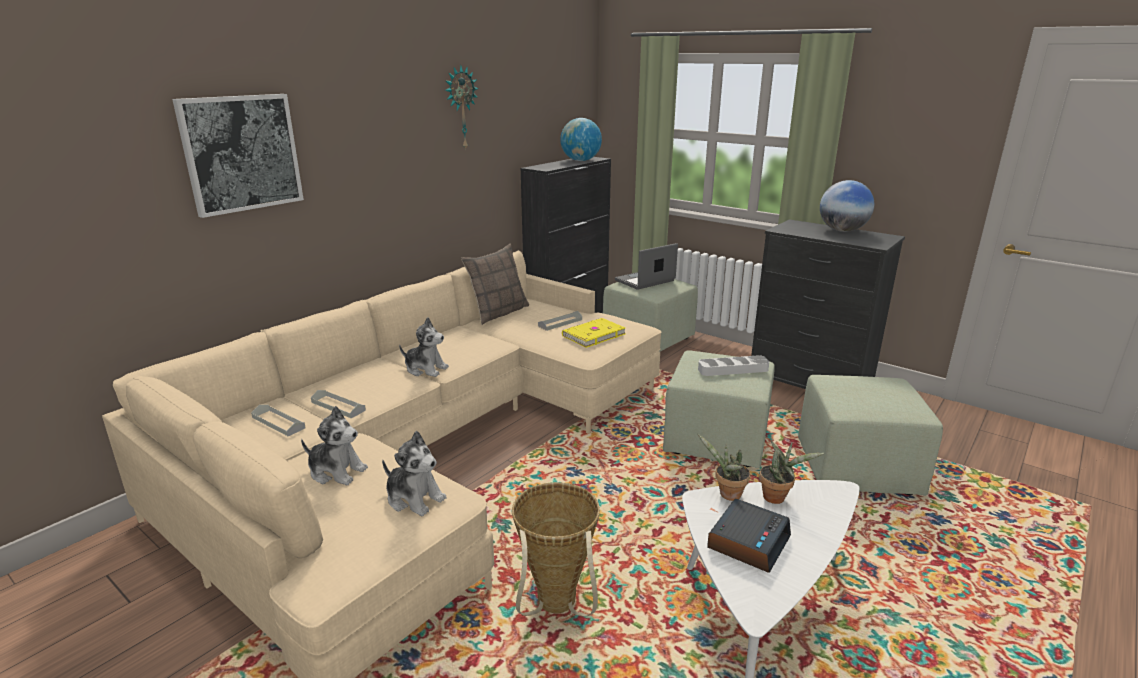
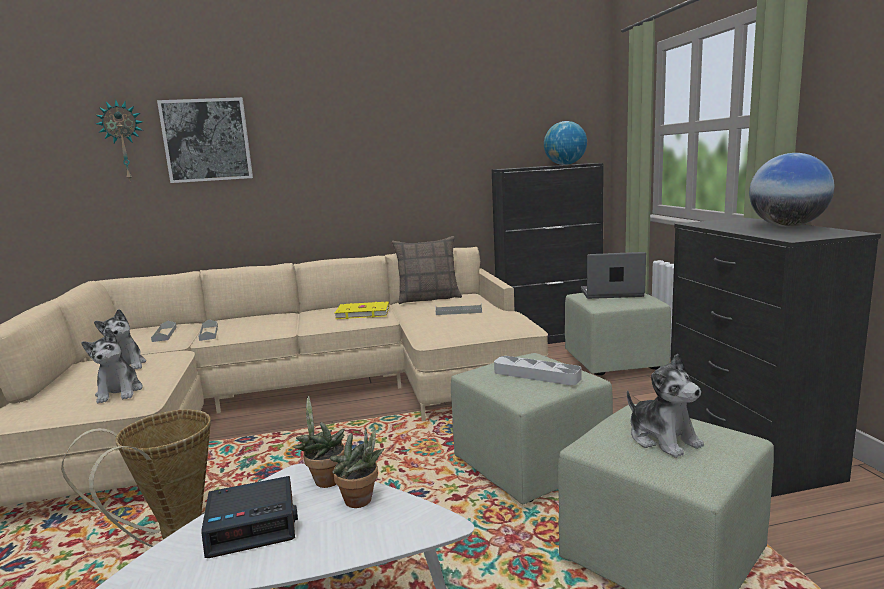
camera: 40 degrees right, 10 degrees down
(425, 369) = (302, 324): plush toy -> plush toy (663, 439)
(460, 108) = (419, 112): wall clock -> wall clock (123, 141)
(592, 335) = (466, 324): yellow book -> yellow book (362, 313)

